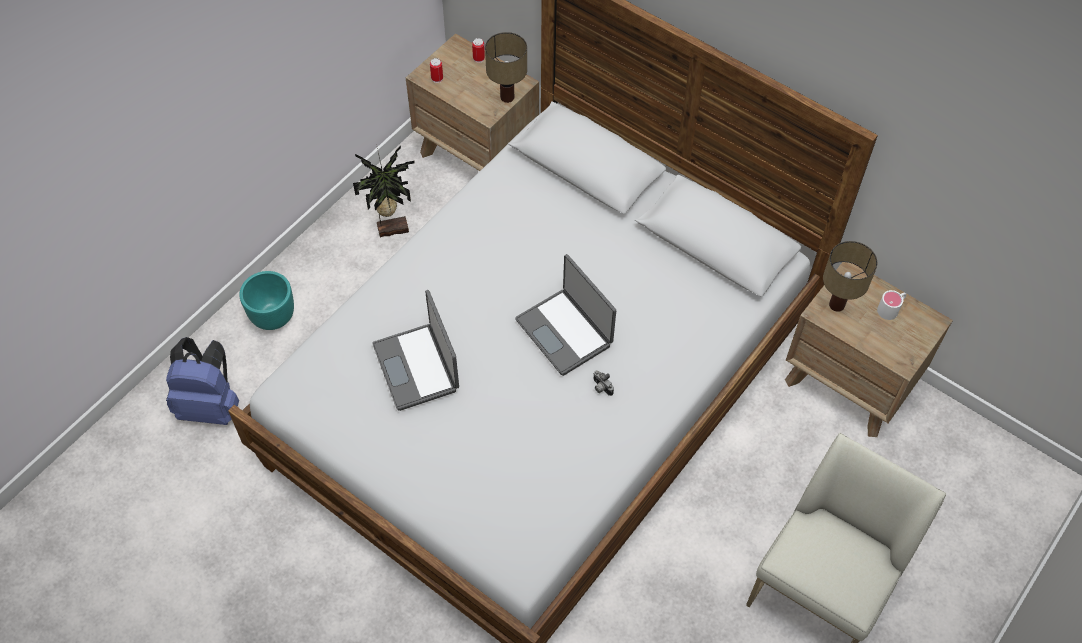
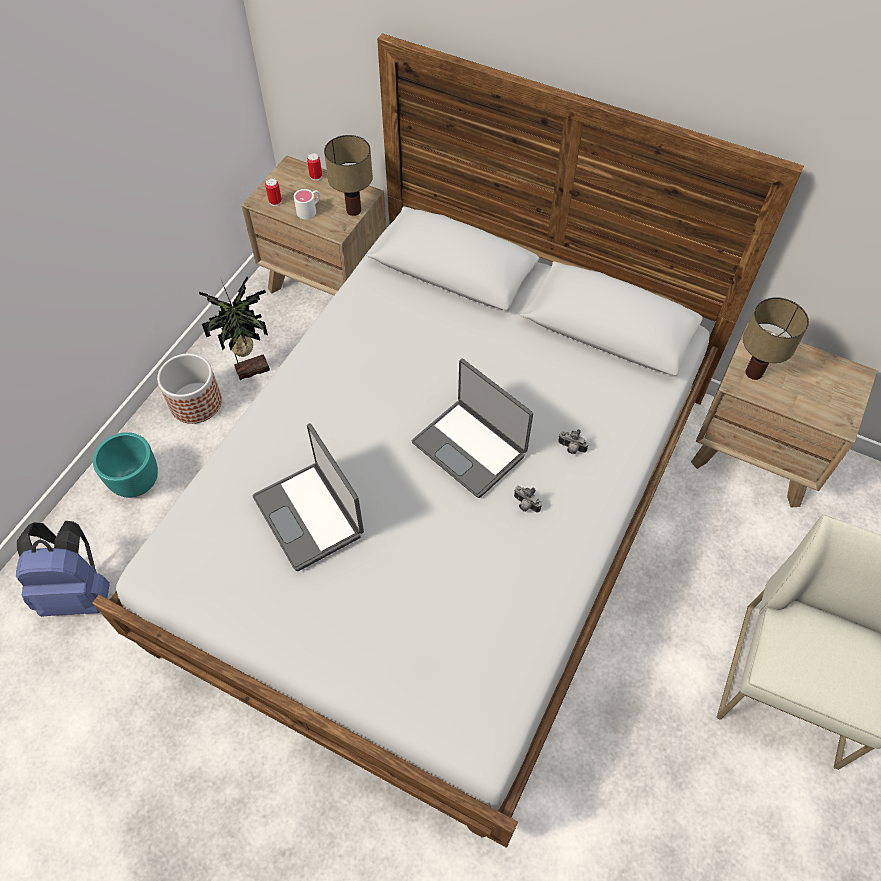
camera: 10 degrees left, 0 degrees up
(336, 252) = (196, 402): none -> planter
(653, 346) = (571, 448): none -> camera
(891, 308) = (811, 368): white mug -> white mug (310, 210)

